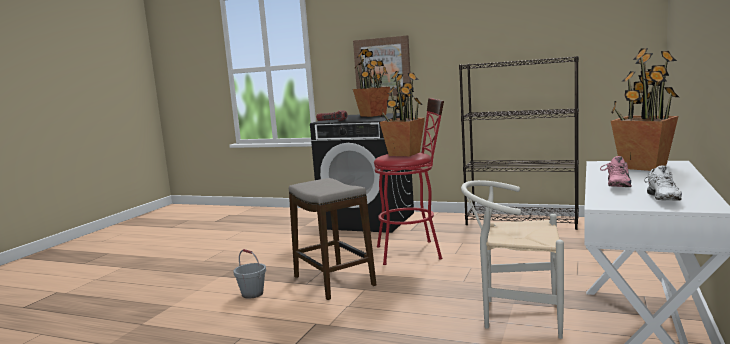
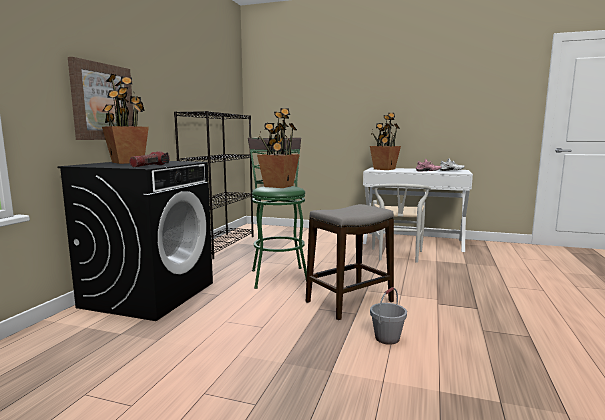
camera: 95 degrees left, 0 degrees up
(414, 251) = (278, 275): red stool -> green stool

